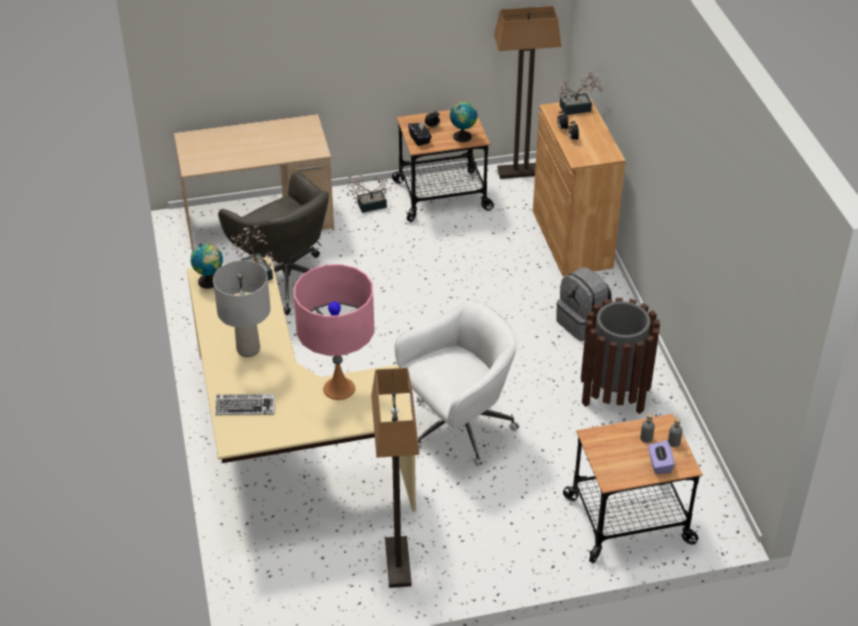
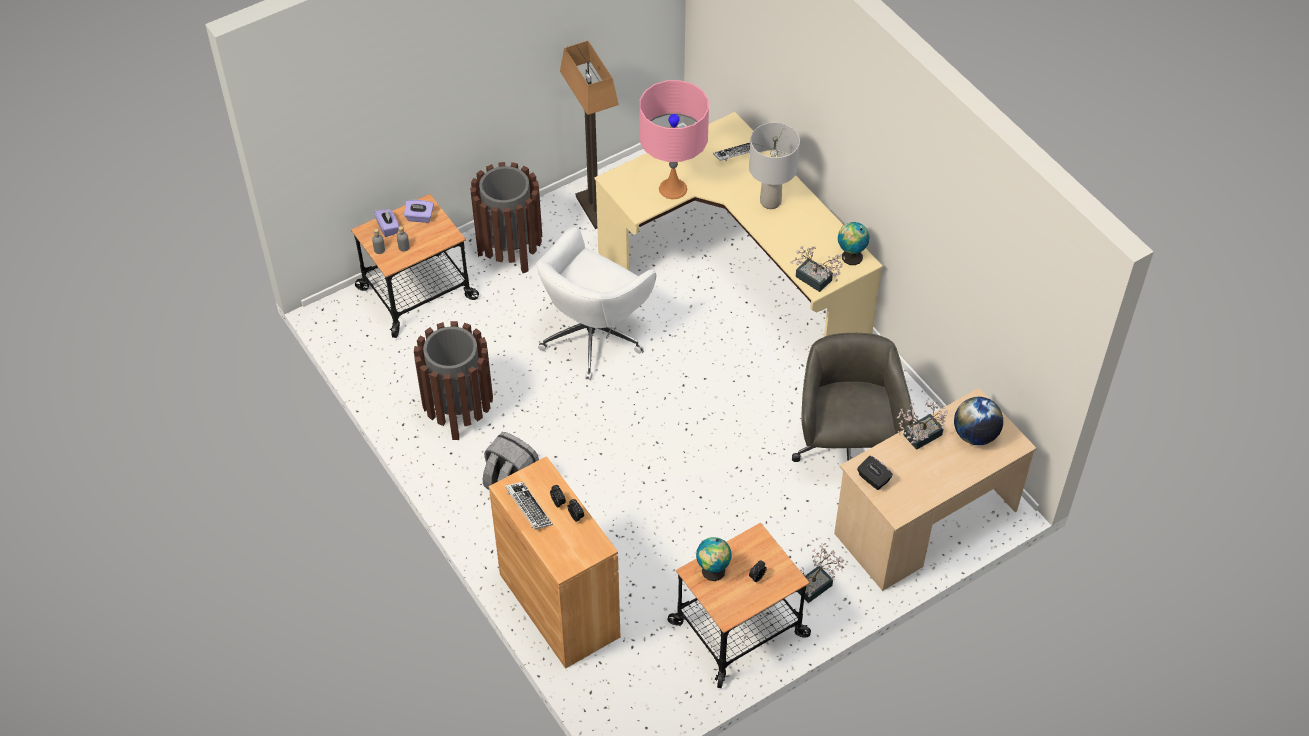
camera: 160 degrees right, 10 degrees up
(212, 149) = (975, 435): none -> globe
(285, 280) = (845, 450): grey office chair -> grey office chair turned 60 degrees clockwise
(420, 139) = (761, 550): black tissue box -> black tissue box (873, 479)
(511, 541) = (510, 250): none -> brown trash can
(520, 172) = (659, 704): floor lamp -> none
(579, 108) = (567, 559): potted plant -> potted plant (918, 436)
(598, 140) = (528, 508): none -> keyboard
(621, 466) = (419, 217): none -> purple tissue box

